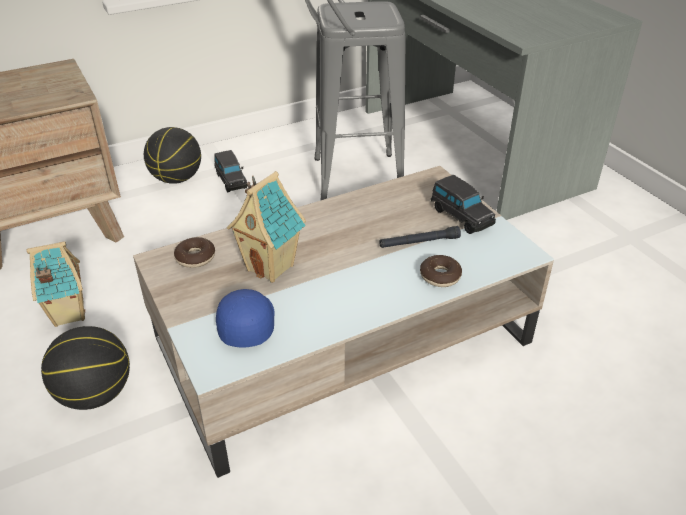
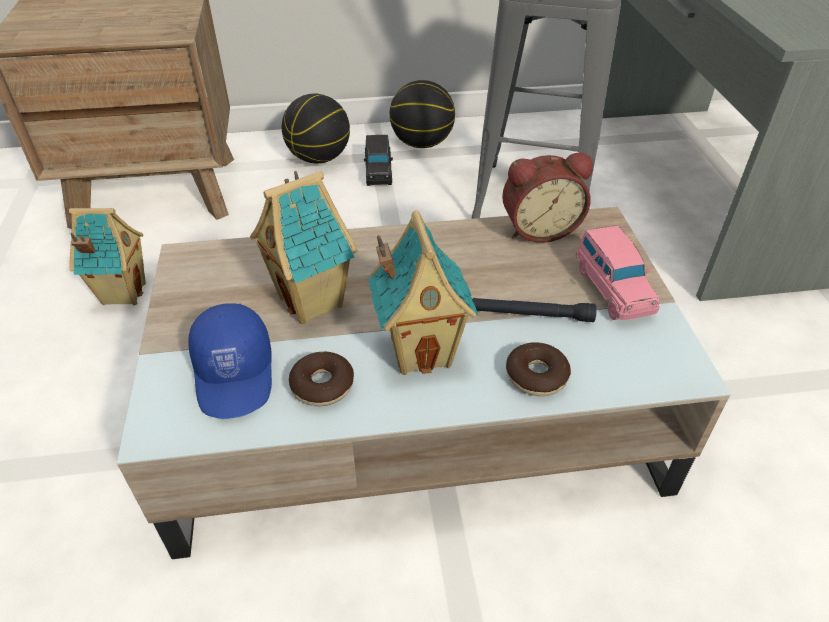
camera: 20 degrees right, 5 degrees up
(95, 394) = (99, 400): basketball -> basketball (421, 143)
(195, 258) = (229, 265): donut -> donut (322, 386)
(246, 323) = (236, 374): blue cap -> blue cap turned 150 degrees clockwise
(361, 279) = (421, 351): none -> toy house
(397, 189) = (539, 228): none -> alarm clock
(460, 216) = (612, 289): black toy car -> pink toy car

